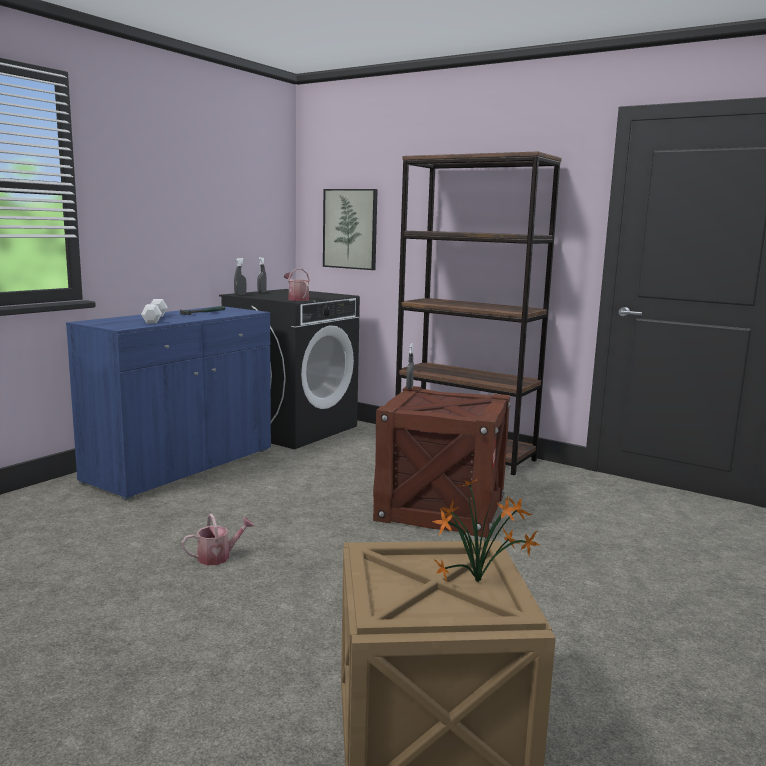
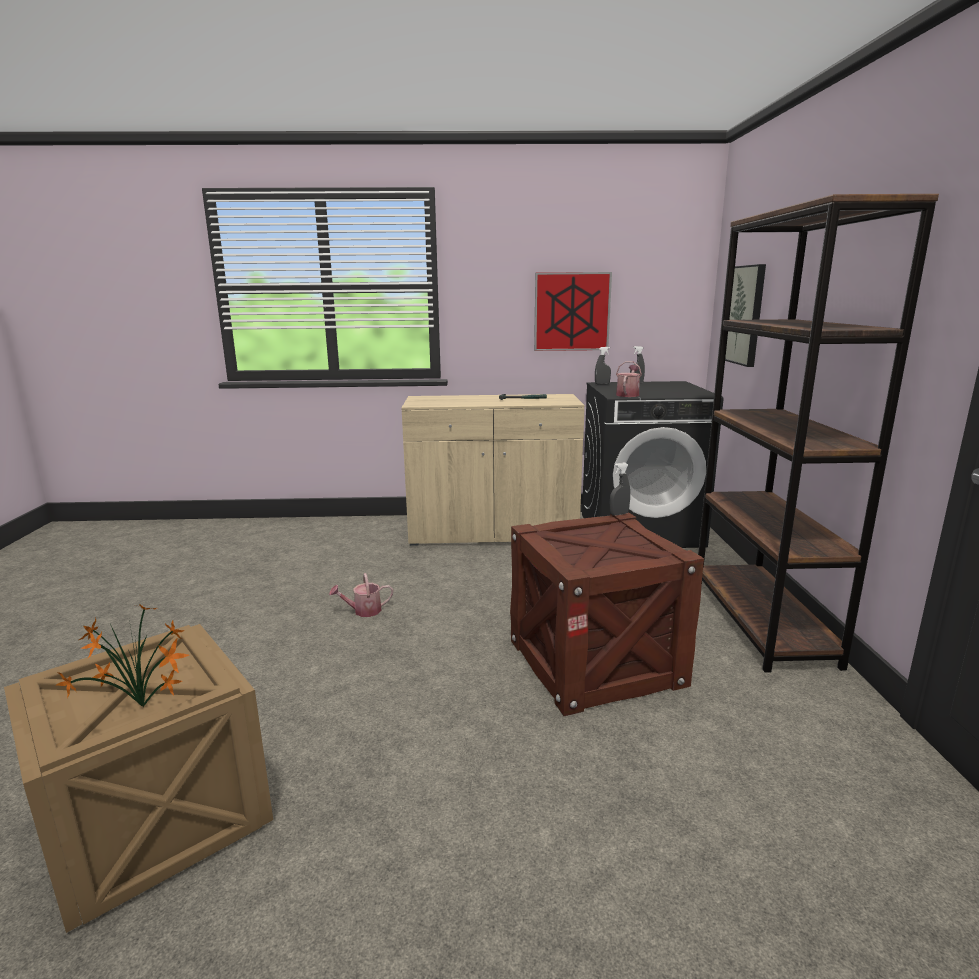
camera: 55 degrees right, 5 degrees up
(155, 319) = (467, 400): white dumbbell -> none
(182, 465) = (493, 533): blue cabinet -> beige cabinet
(201, 223) = (572, 312): none -> picture
(218, 557) = (363, 611): watering can -> watering can turned 135 degrees clockwise

